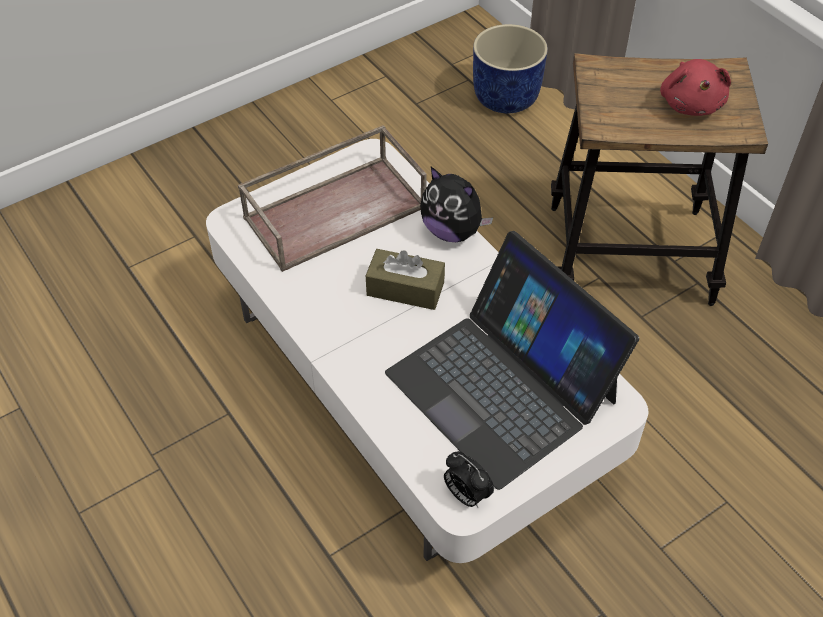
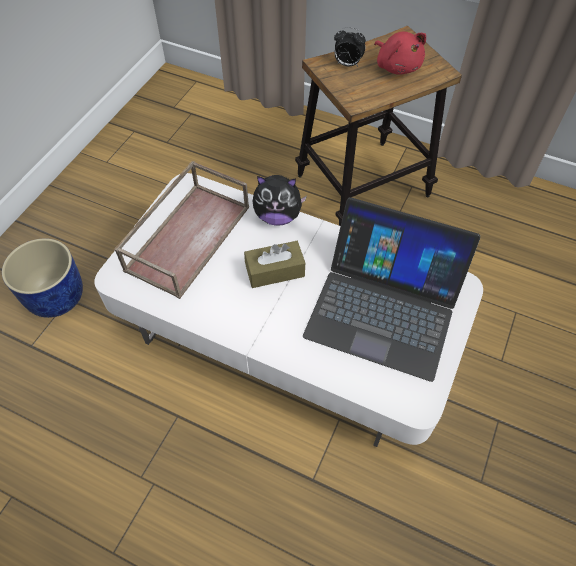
camera: 30 degrees left, 5 degrees up
(466, 495) = (415, 396): alarm clock -> alarm clock (347, 64)
(506, 97) = (223, 115): blue planter -> blue planter (57, 296)

